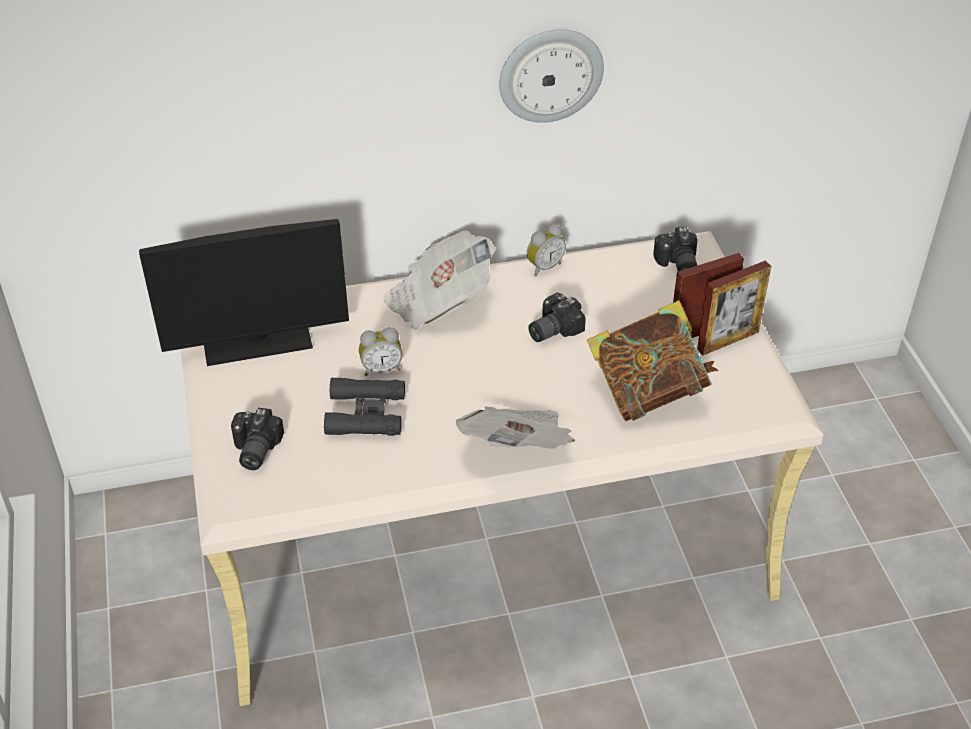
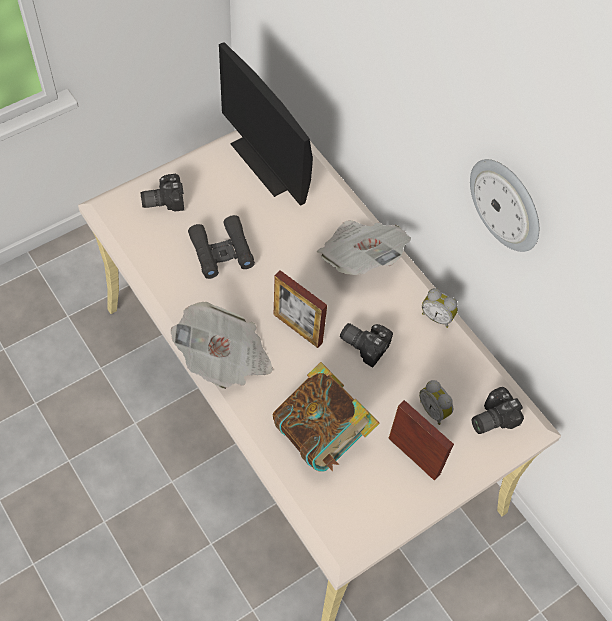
camera: 65 degrees right, 15 degrees up
(381, 368) = (271, 245): alarm clock -> alarm clock (434, 410)
(728, 341) = (412, 481): picture frame -> picture frame (297, 328)

